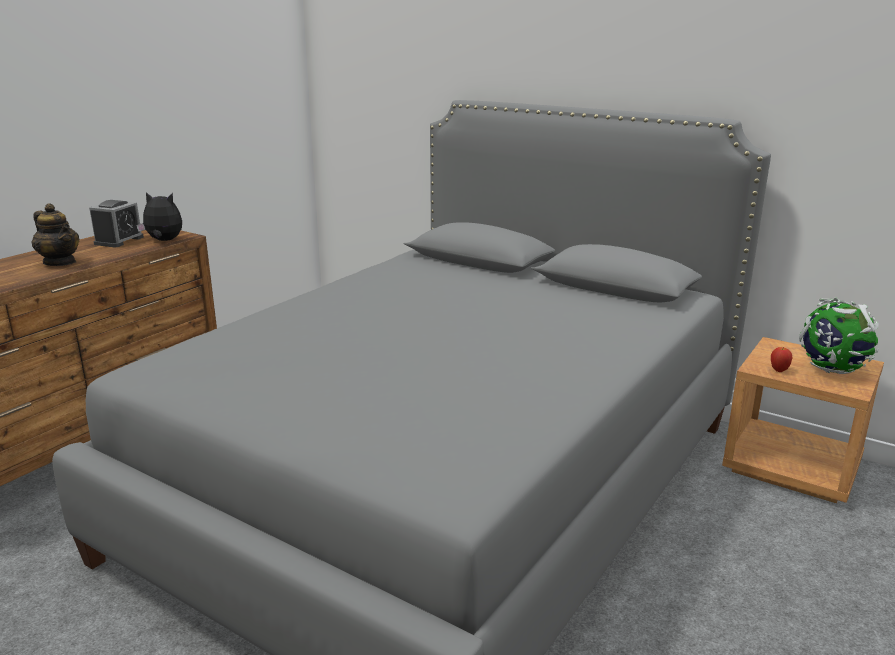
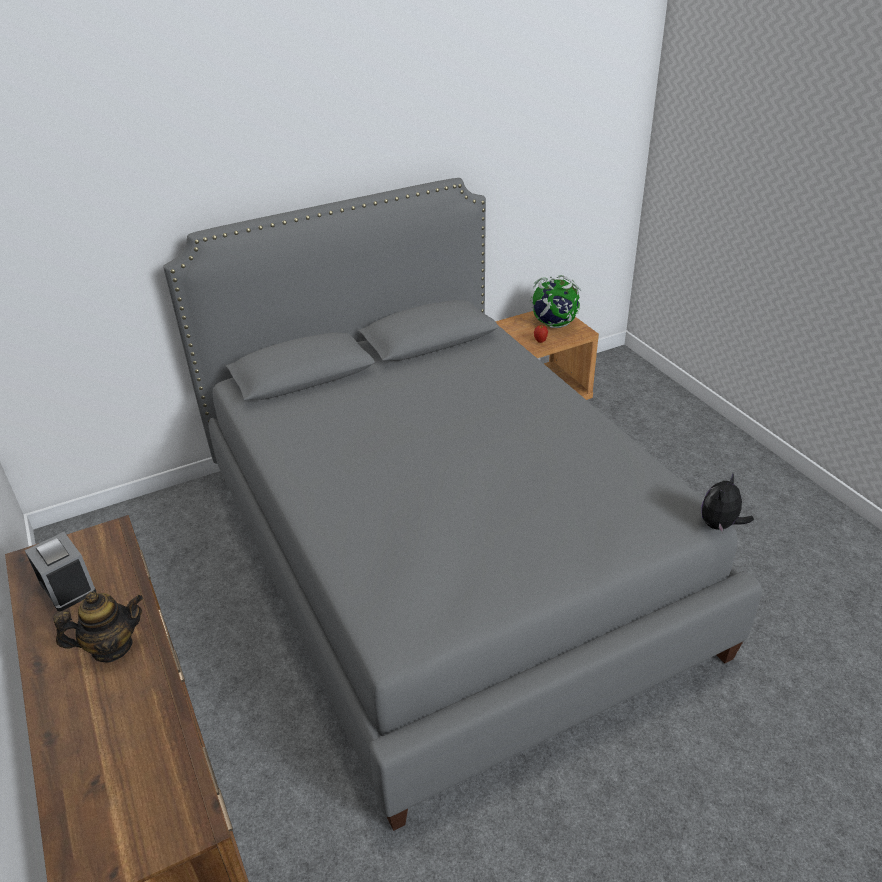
camera: 60 degrees left, 15 degrees up
(164, 241) = (114, 549): plush toy -> plush toy (720, 525)

